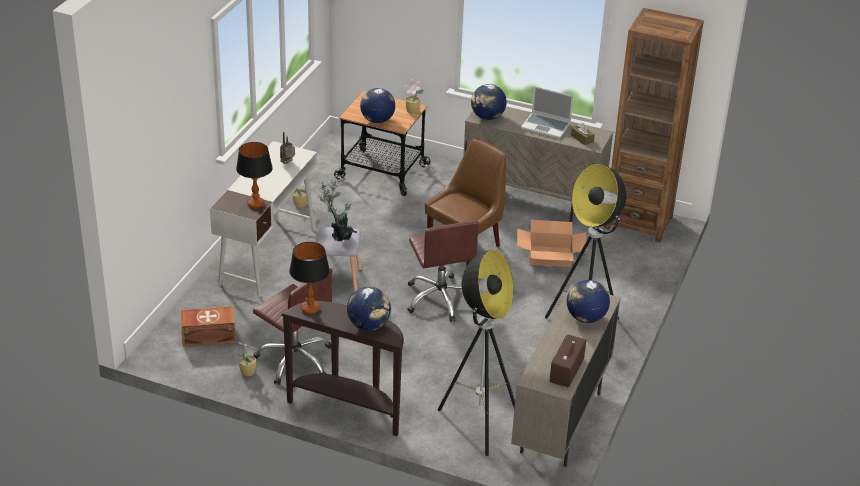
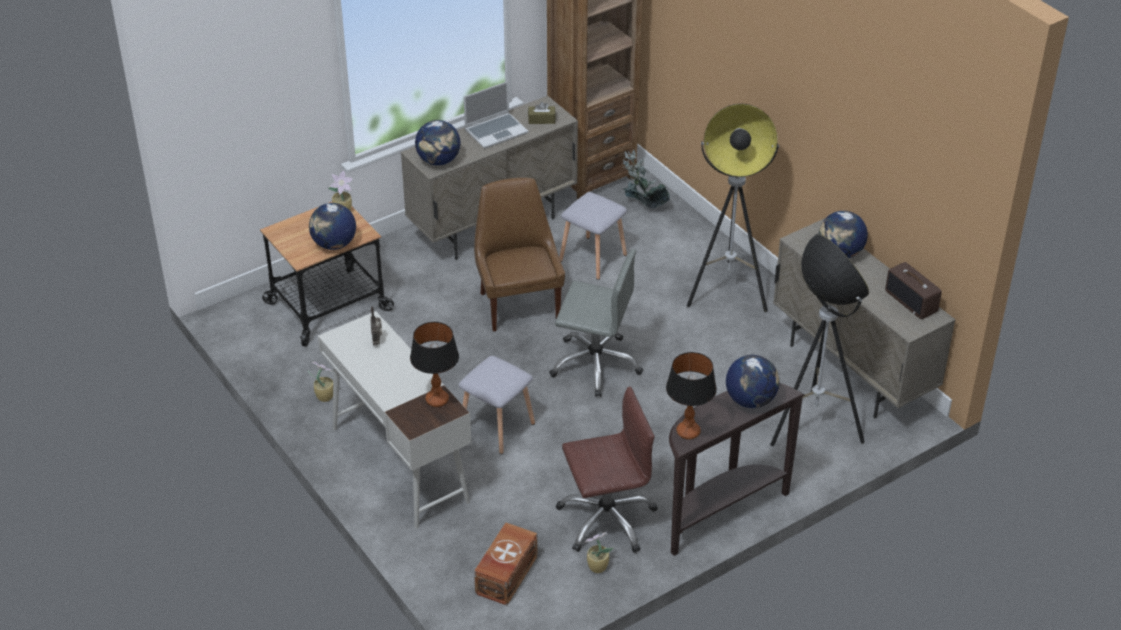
camera: 55 degrees left, 5 degrees up
(339, 238) = (500, 375): potted plant -> potted plant (642, 207)
(441, 299) = (595, 364): brown office chair -> grey office chair
(550, 256) = (593, 257): cardboard box -> grey stool

